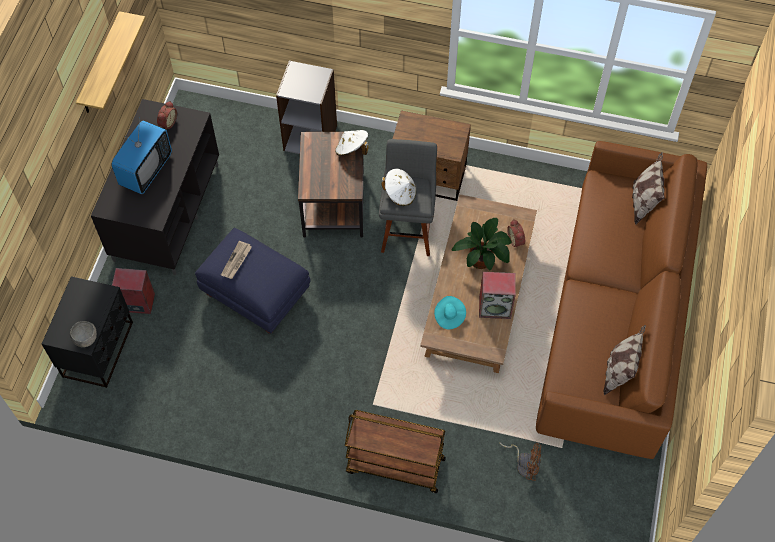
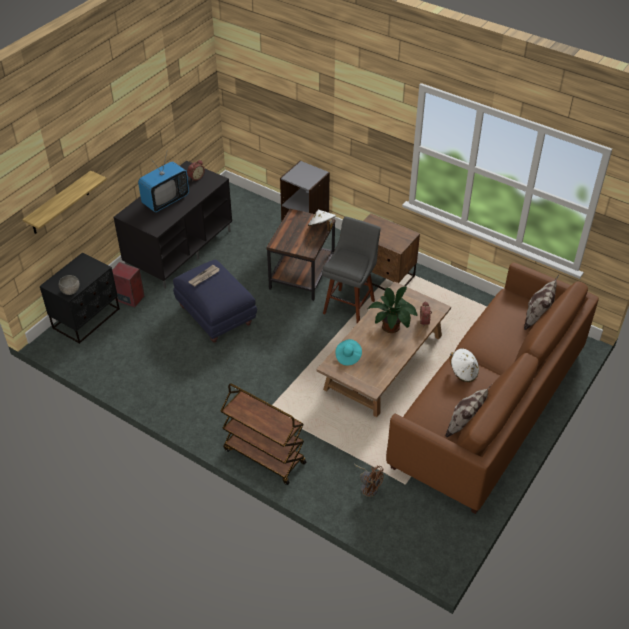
camera: 20 degrees right, 15 degrees down
(101, 65) = (153, 109): shelf -> shelf (59, 203)
(400, 194) = (342, 260): white hat -> white hat (463, 372)
(495, 307) = (387, 360): speaker -> none

